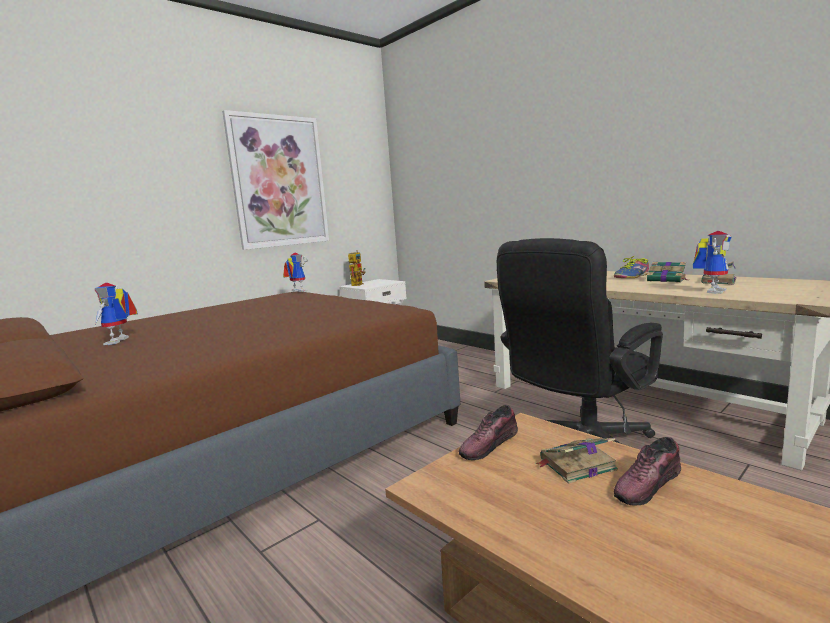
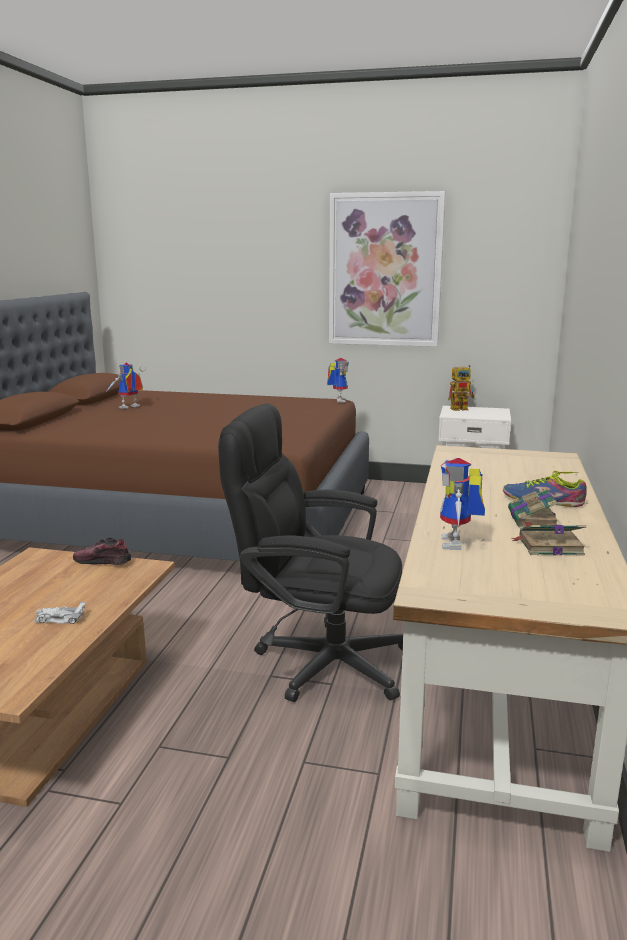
camera: 55 degrees right, 5 degrees up
(576, 465) = (82, 593): book -> none
(648, 486) = (60, 619): shoe -> white toy car
(711, 291) = (458, 544): toy robot -> toy robot turned 90 degrees clockwise

